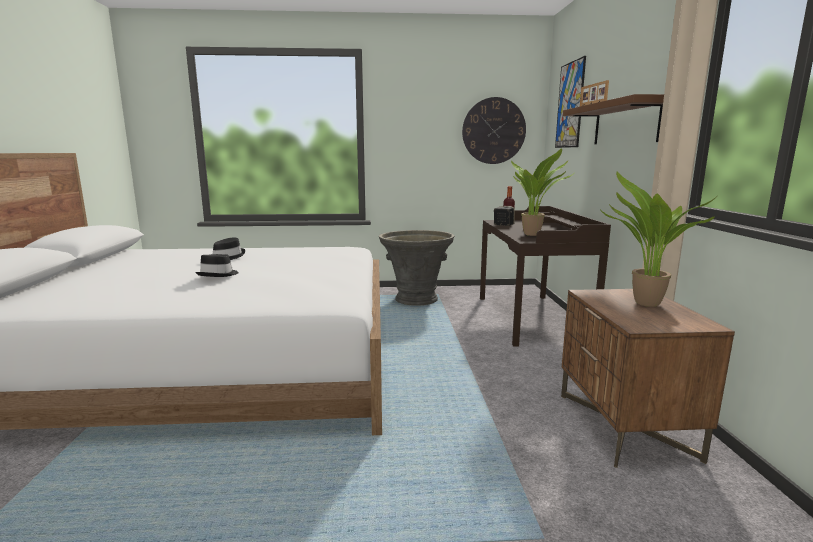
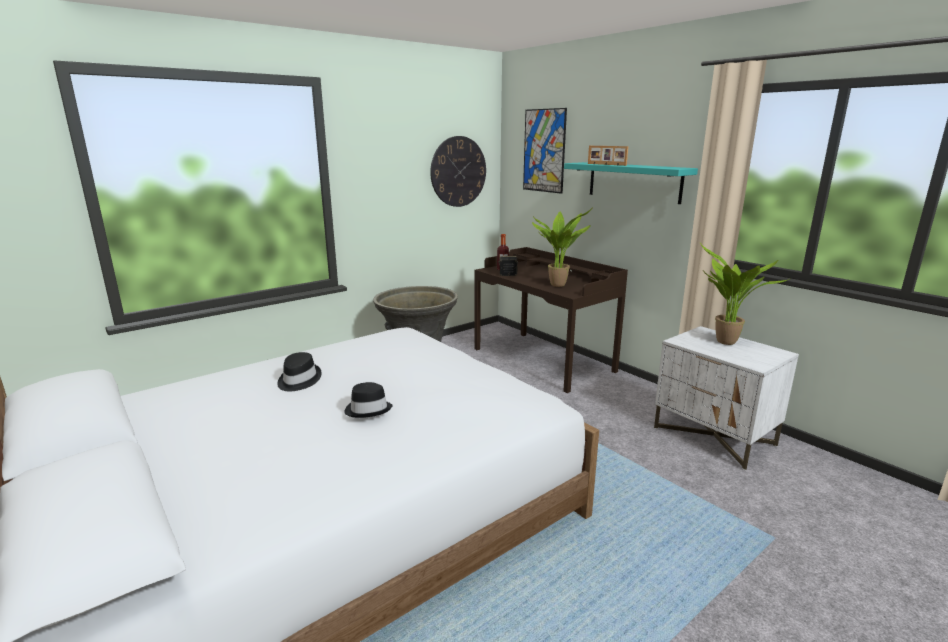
camera: 35 degrees left, 5 degrees up
(625, 123) = (634, 182): brown shelf -> turquoise shelf
(626, 426) = (714, 437): brown nightstand -> white nightstand

